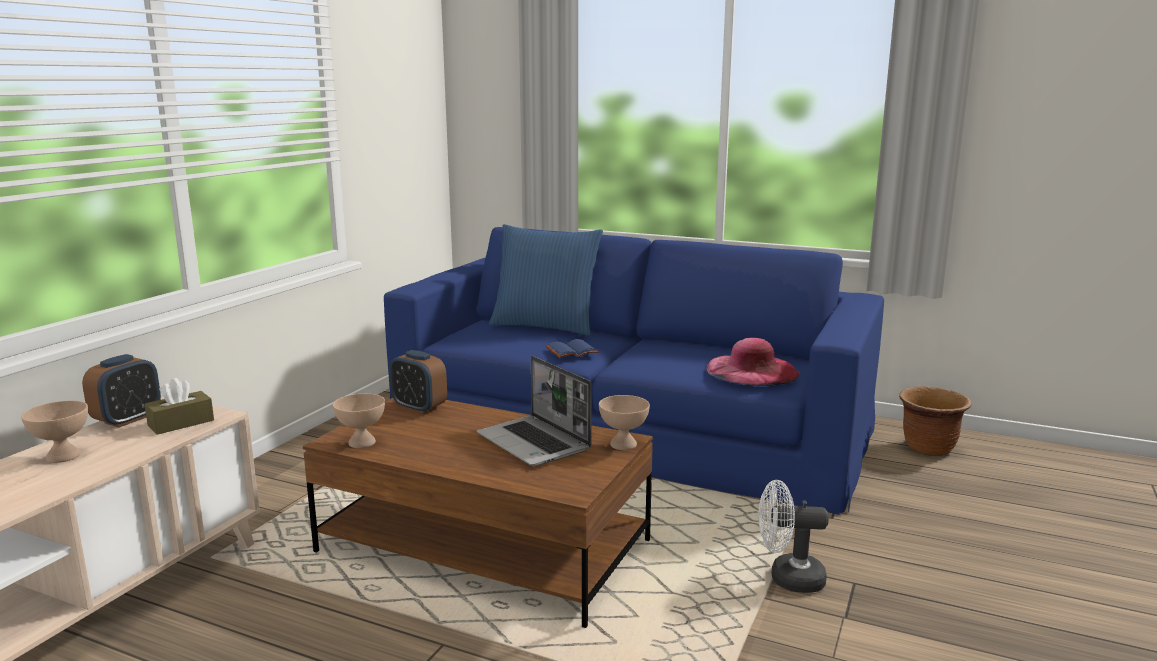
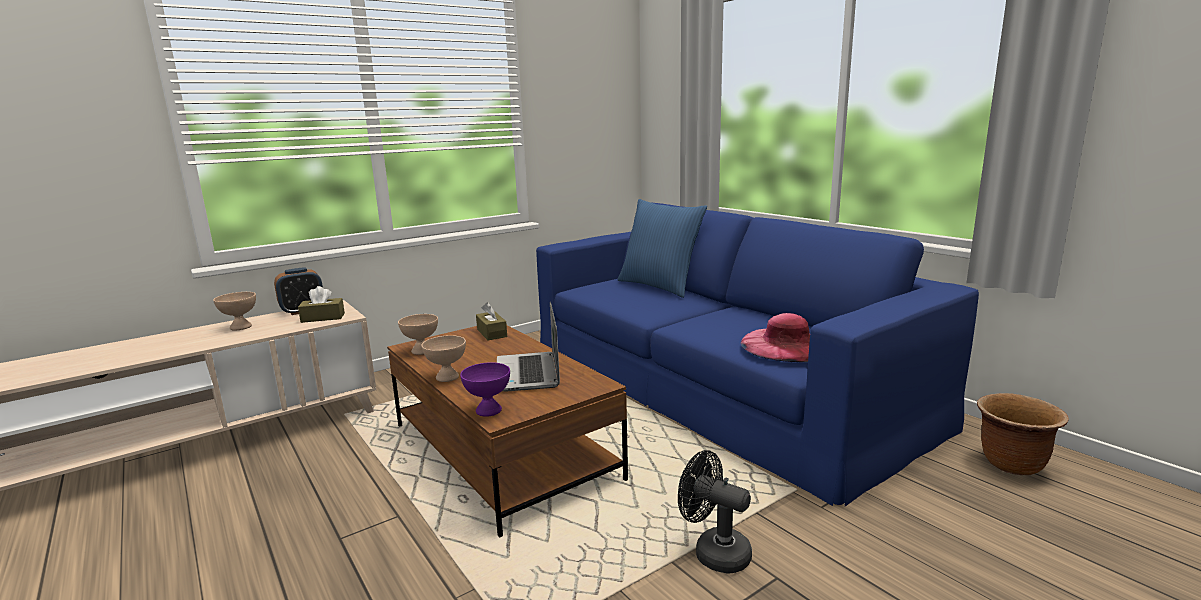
camera: 30 degrees right, 0 degrees up
(419, 407) = (492, 333): alarm clock -> brown tissue box
(550, 488) = (487, 411): none -> purple bowl
(571, 351) = (652, 308): blue book -> none
(622, 444) = (591, 388): beige bowl -> beige bowl (447, 377)
(788, 578) = (714, 552): white fan -> black fan

